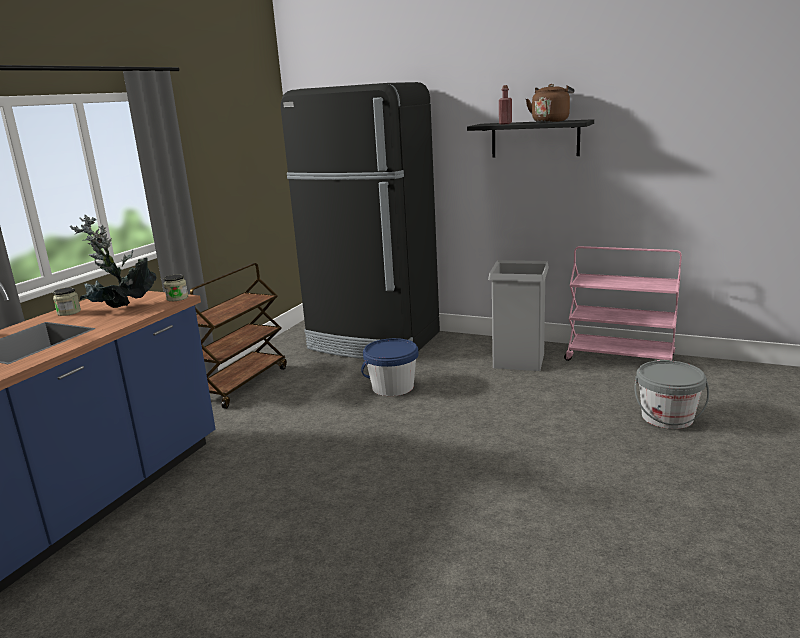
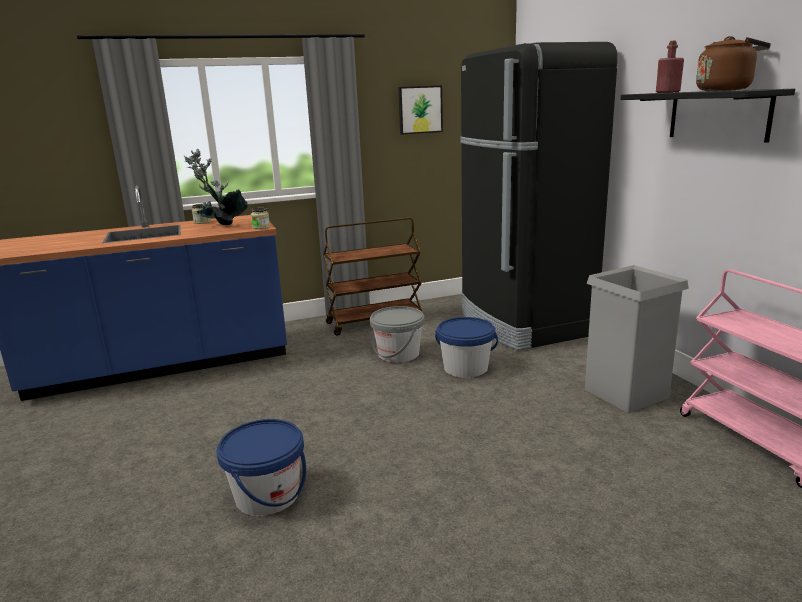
camera: 45 degrees right, 0 degrees up
(223, 148) = (420, 109): none -> picture
(425, 537) = (267, 495): none -> blue bucket
(667, 417) = (685, 537): grey bucket -> grey bucket (398, 354)

